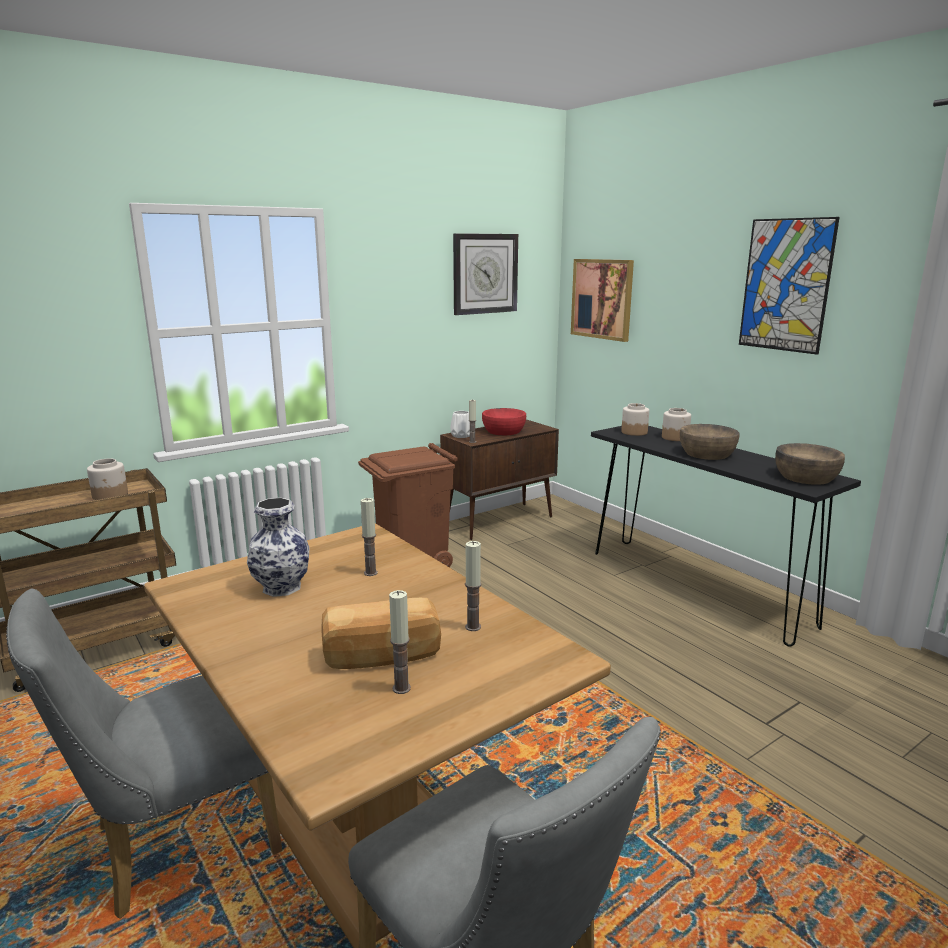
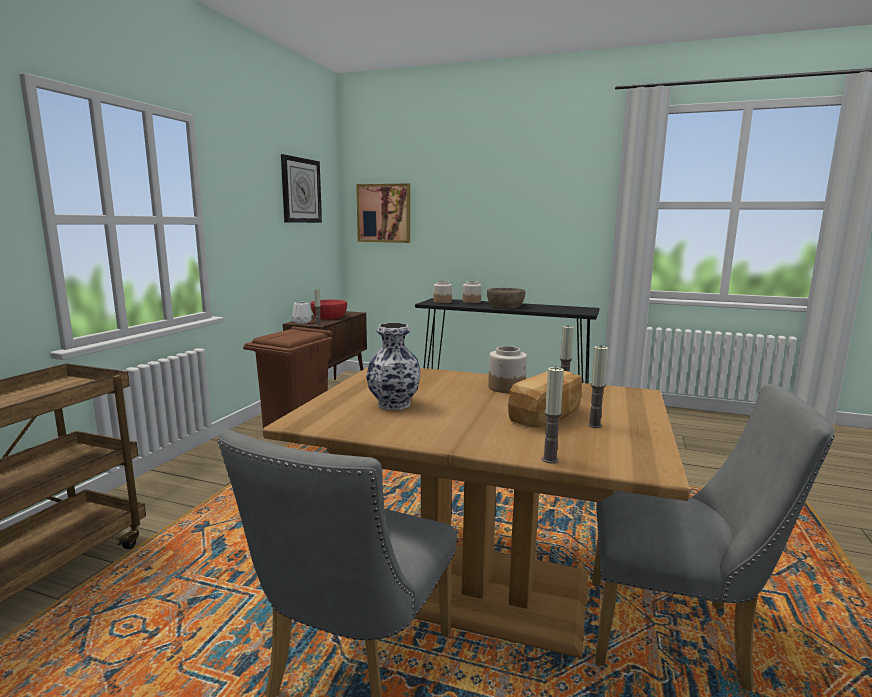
camera: 35 degrees left, 5 degrees down
(110, 495) = (49, 391): jar -> jar (507, 387)
(370, 573) = (439, 385): candle -> candle (550, 460)
(786, 285) = (529, 195): picture -> none
(806, 477) = (574, 309): brown bowl -> none

